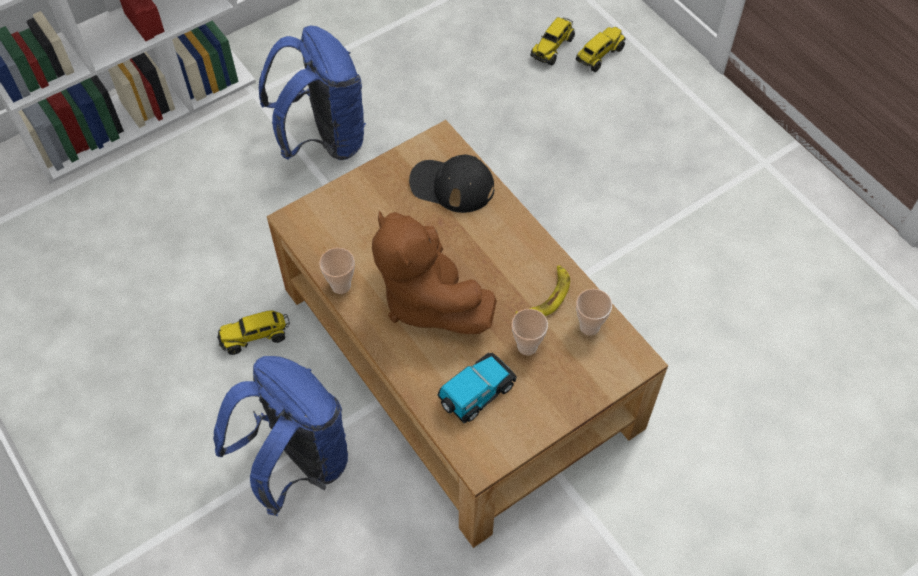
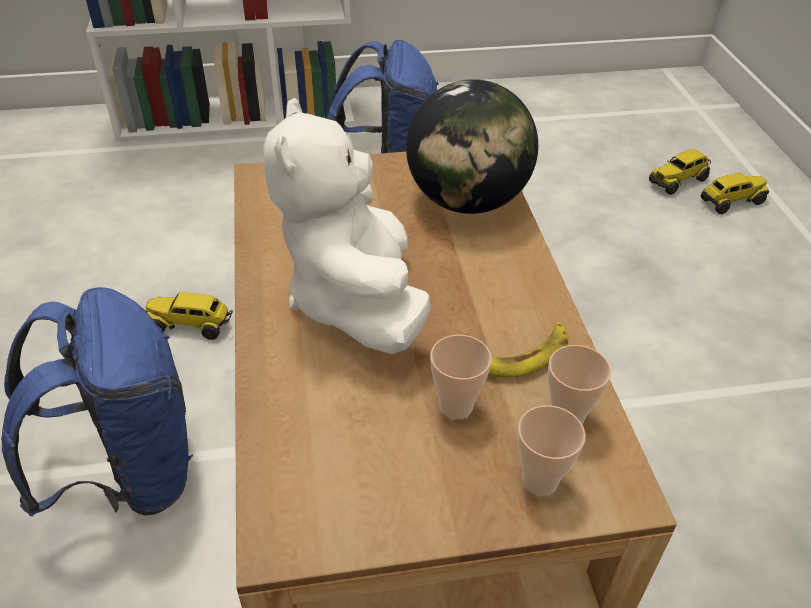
camera: 25 degrees right, 15 degrees down
(341, 285) = (260, 250): cup -> cup (540, 480)
(427, 299) = (355, 300): brown plush toy -> white plush toy
(451, 185) = (466, 201): black cap -> globe
(475, 393) = (340, 437): toy car -> none

